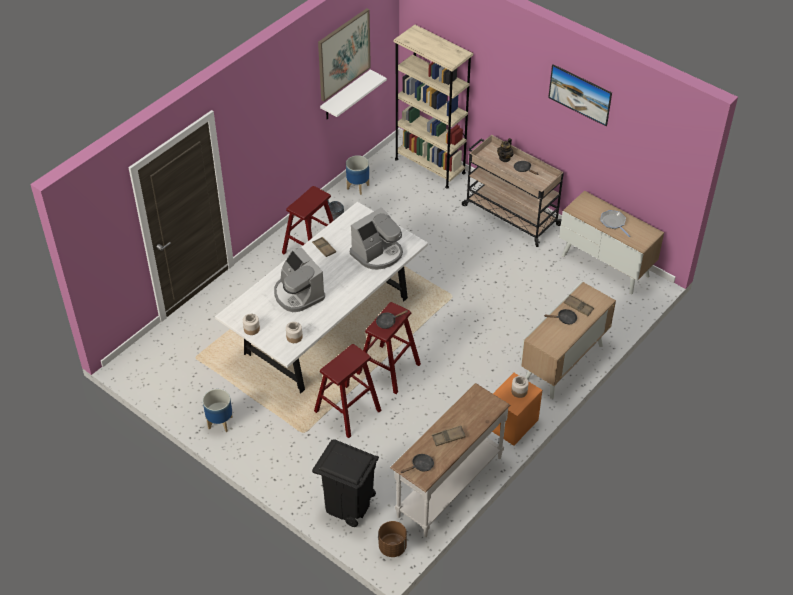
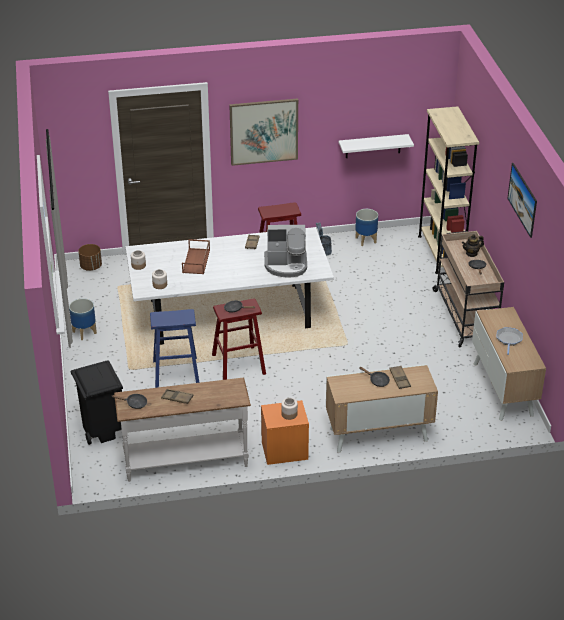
camera: 40 degrees right, 10 degrees down
(298, 294) = (196, 261): coffee machine -> brown tray
(343, 54) = (374, 102): picture -> picture (264, 131)
(347, 411) = (176, 373): red stool -> blue stool
(392, 547) = (98, 473): brown planter -> brown planter (91, 267)

